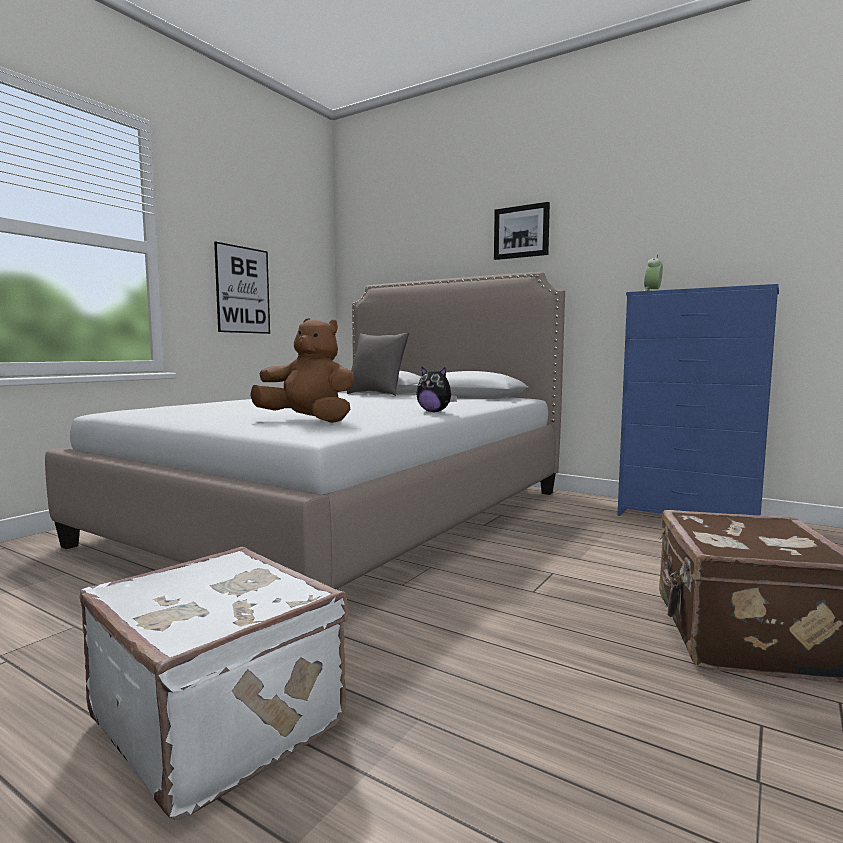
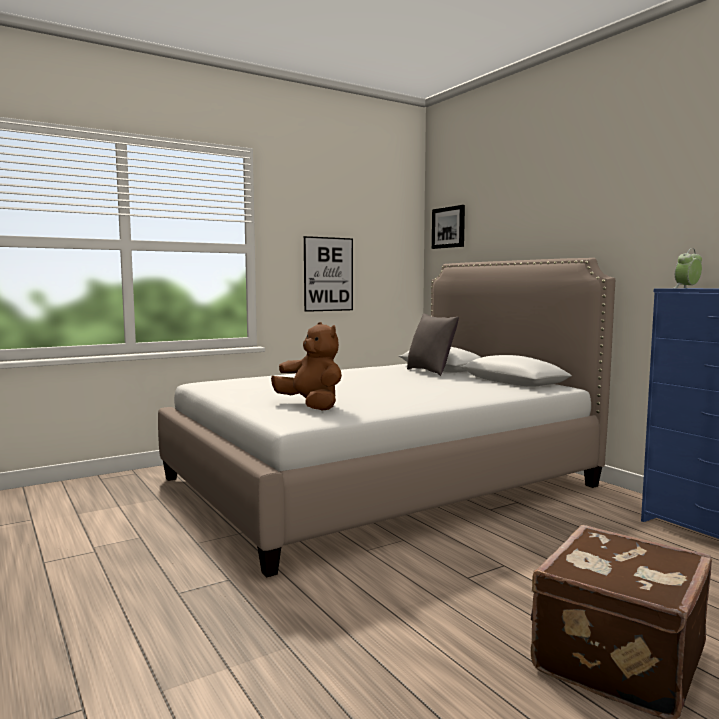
camera: 25 degrees right, 0 degrees up
(222, 719) = (176, 614): white suitcase -> none
(434, 412) = (431, 402): plush toy -> none
(521, 232) = (581, 214): picture -> picture (448, 227)

